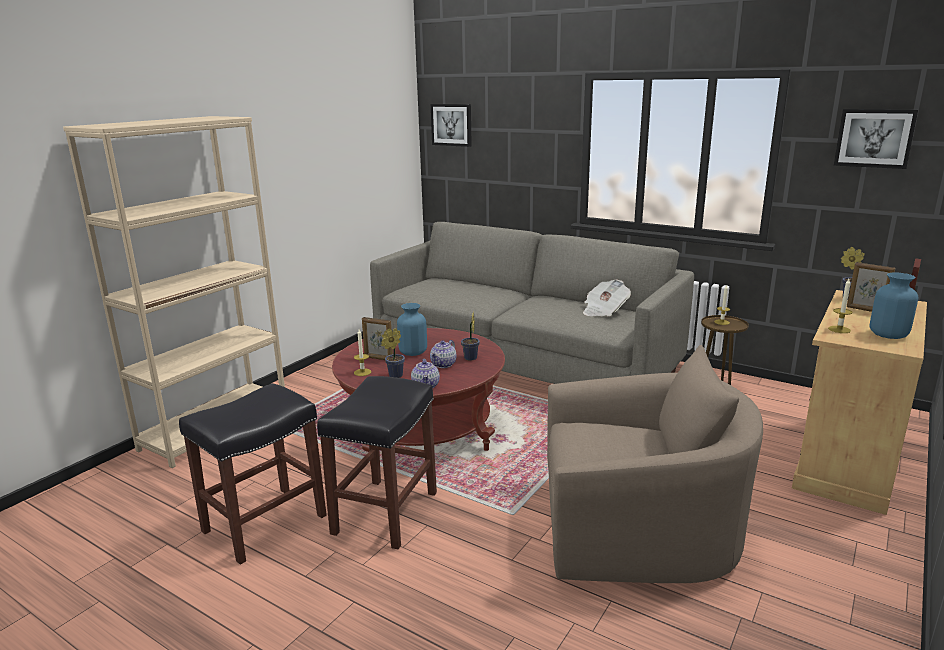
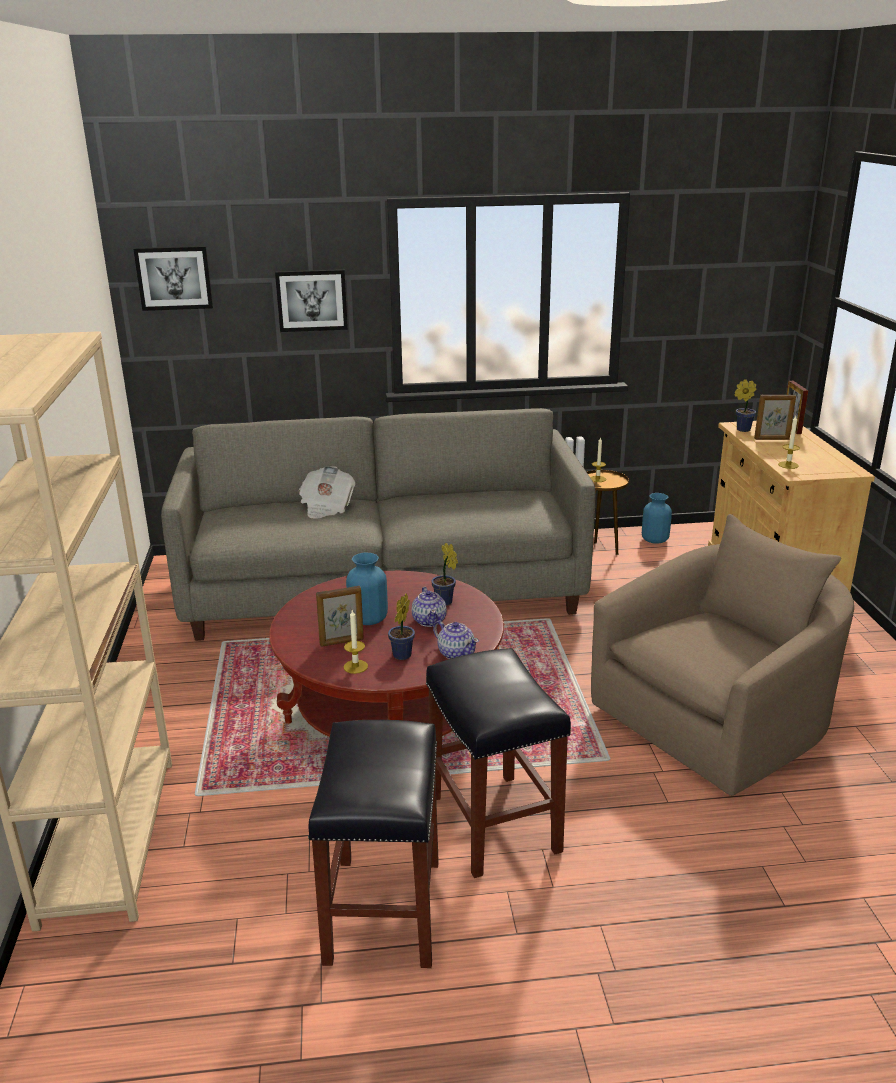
camera: 40 degrees left, 5 degrees up
(604, 311) = (498, 498): newspaper -> newspaper (326, 507)
(874, 138) = (711, 262): picture -> picture (312, 300)
(888, 335) = (823, 460): blue vase -> blue vase (654, 540)

